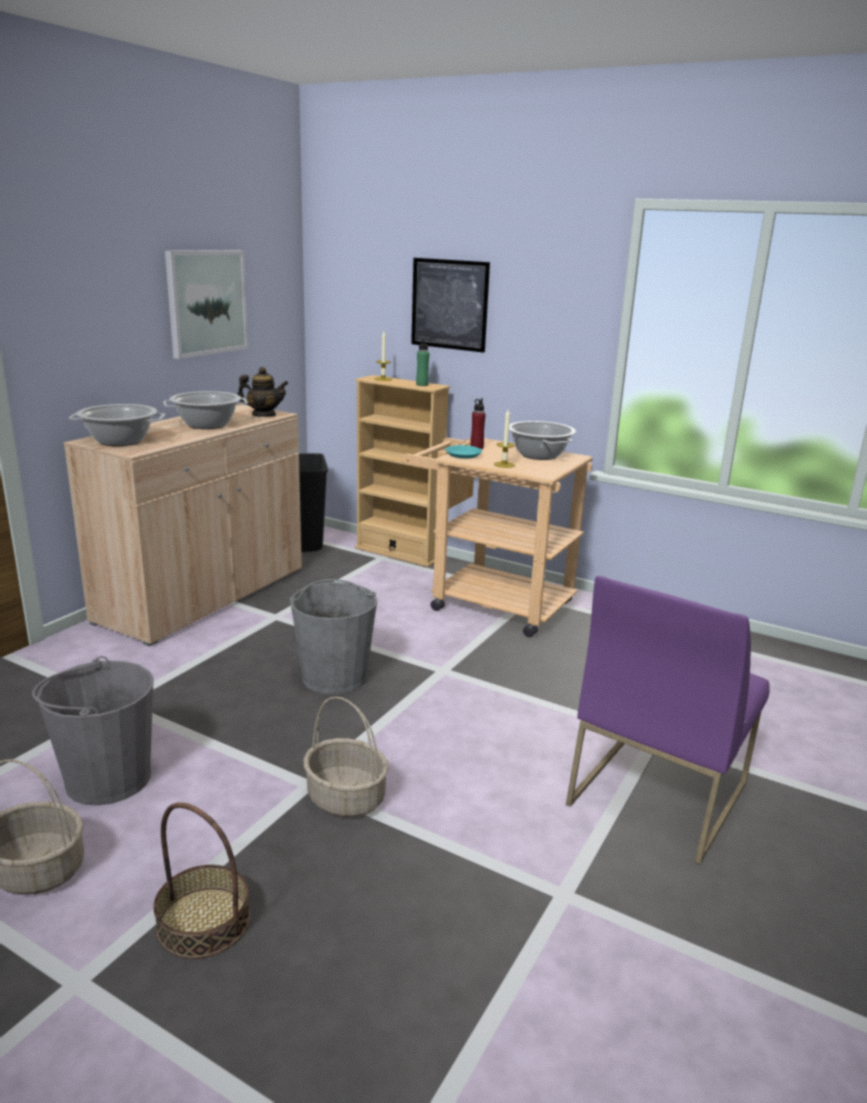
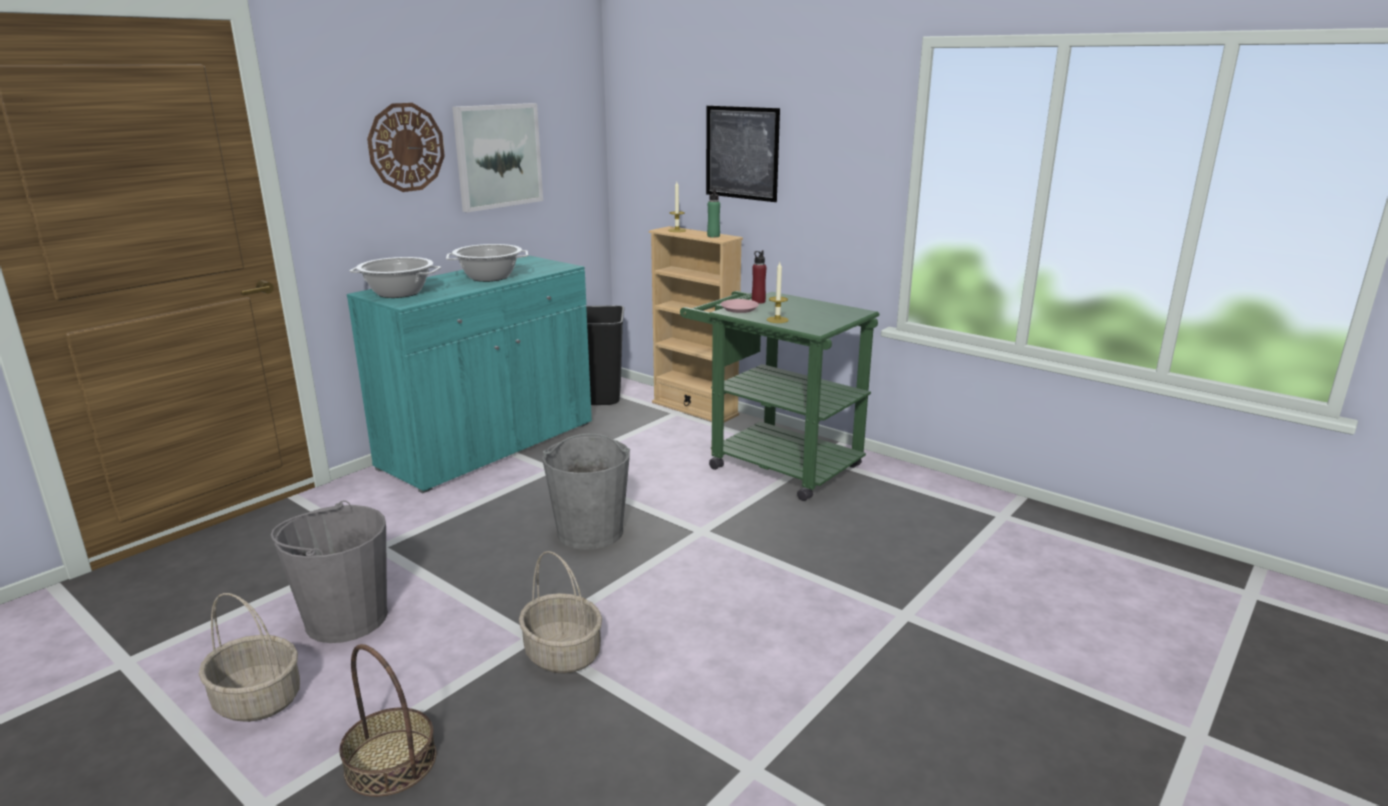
camera: 10 degrees right, 0 degrees up
(120, 291) = (406, 147): none -> wall clock
(204, 595) = (489, 445): beige cabinet -> turquoise cabinet
(264, 415) = (550, 267): teapot -> none
(463, 454) = (739, 309): turquoise plate -> pink plate
(490, 603) = (773, 463): beige cart -> green cart
(538, 455) = (820, 310): cooking pot -> none
(657, 793) = (887, 672): purple chair -> none

